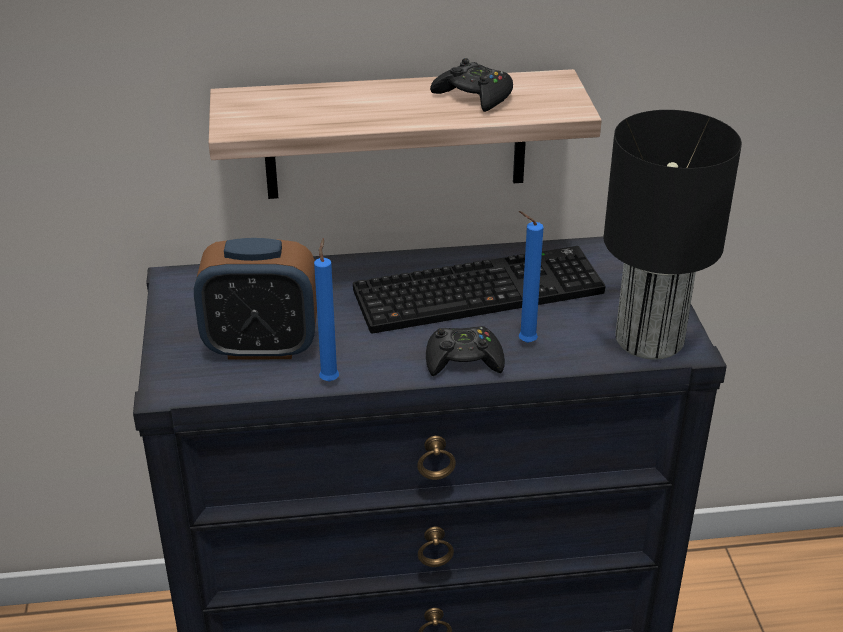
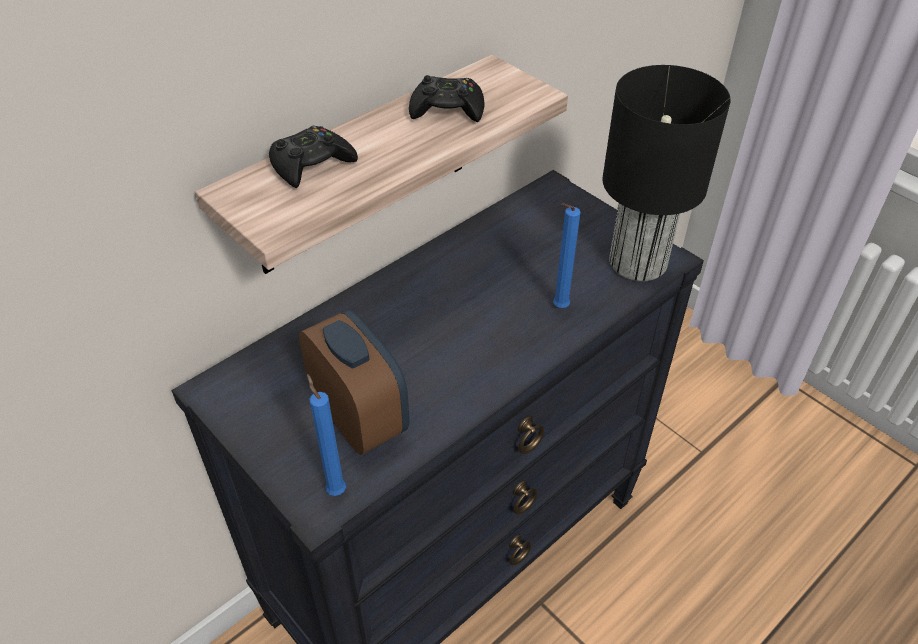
camera: 35 degrees left, 10 degrees up
(261, 346) = (360, 418): alarm clock -> alarm clock turned 90 degrees counterclockwise
(330, 379) = (448, 420): blue candle -> blue candle (335, 489)
(463, 360) = (531, 347): black game controller -> black game controller (311, 164)
(480, 290) = (481, 276): keyboard -> none

